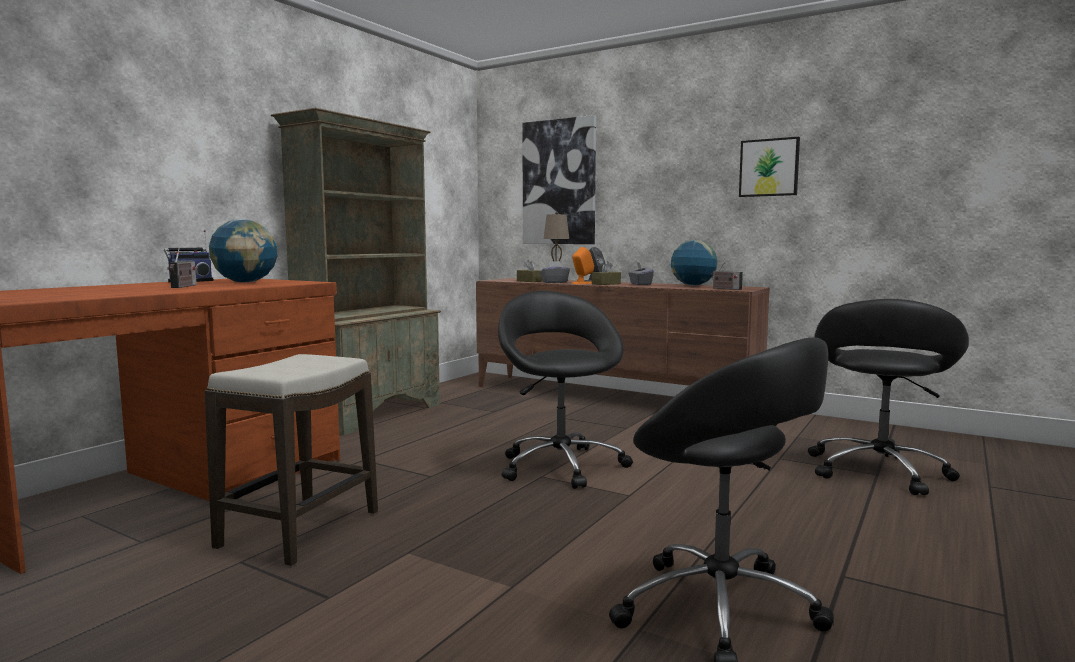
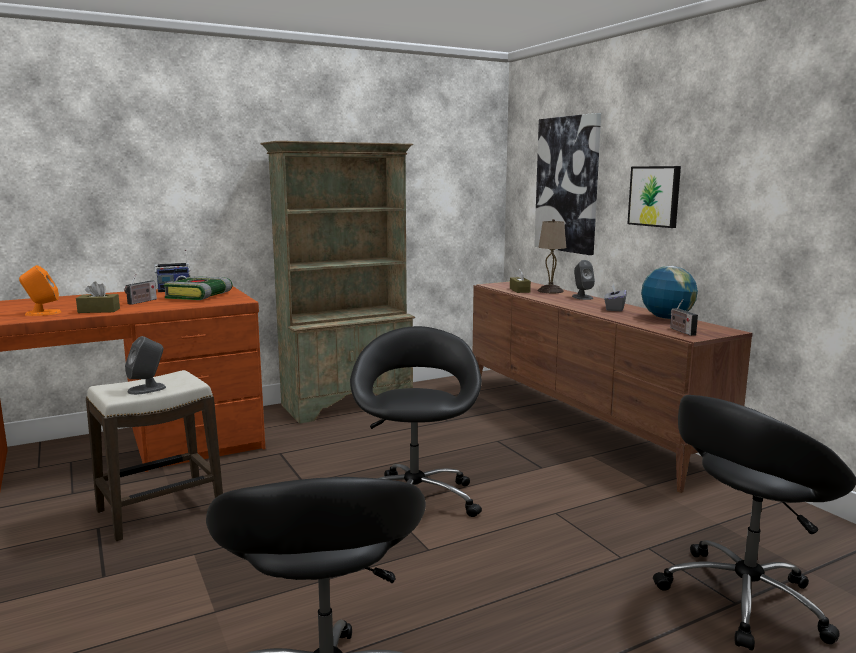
camera: 30 degrees right, 5 degrees up
(245, 282) = (199, 296): globe -> book
(300, 367) = (147, 389): none -> grey speaker
(554, 282) = (536, 295): grey tissue box -> none
(582, 283) = (558, 300): orange speaker -> orange speaker (42, 313)
(606, 284) = (579, 304): brown tissue box -> brown tissue box (99, 310)
(769, 168) = (765, 184): picture -> picture (655, 196)

